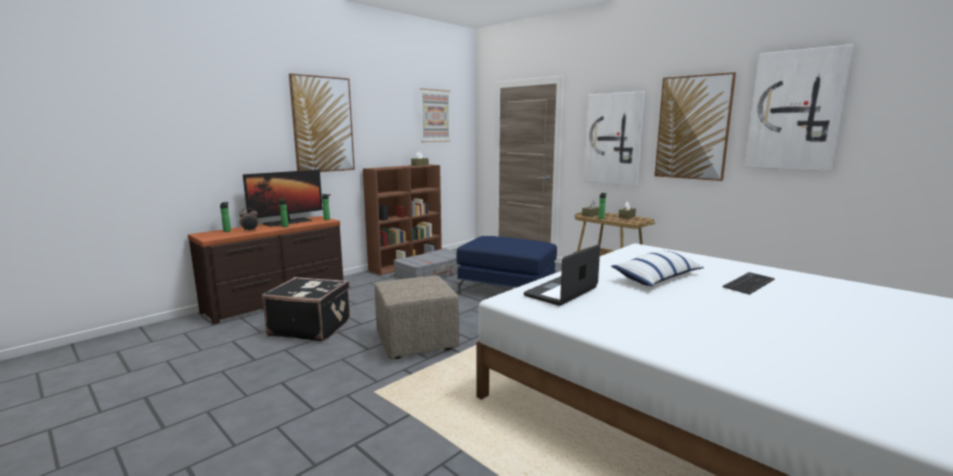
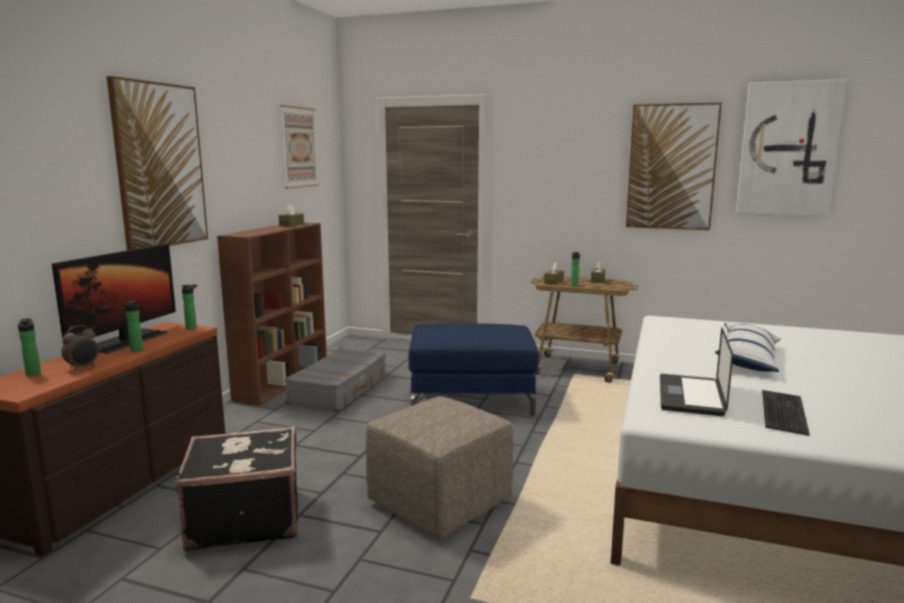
camera: 25 degrees left, 0 degrees up
(613, 139) = (567, 181): picture -> none
(749, 283) = (835, 352): keyboard -> keyboard (784, 412)

